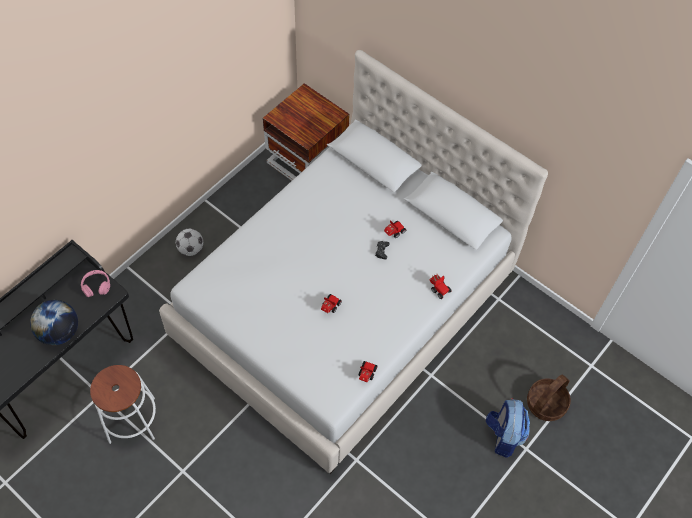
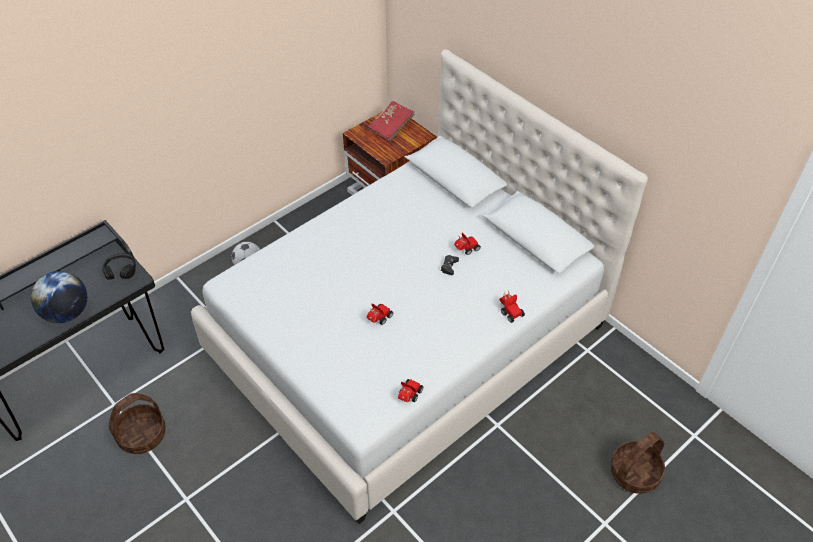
camera: 10 degrees right, 10 degrees down
(96, 286) = (121, 270): pink headphones -> black headphones
(132, 420) = (142, 435): white stool -> basket
(306, 107) = (391, 127): none -> red book
(503, 435) = (578, 504): backpack -> none

